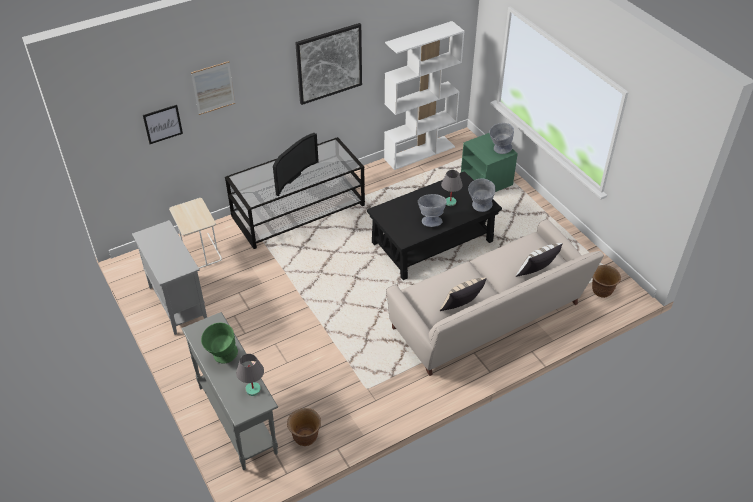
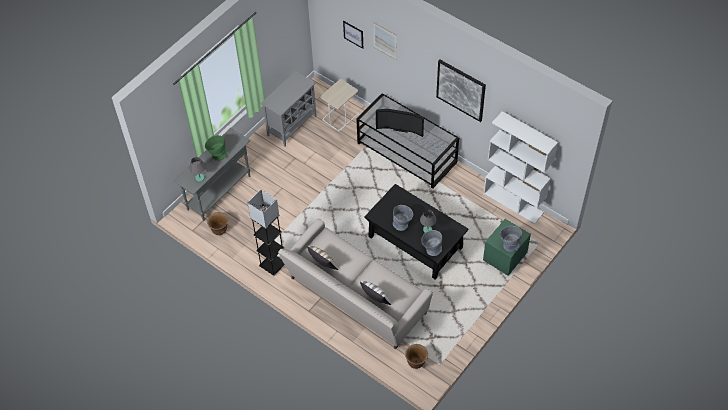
camera: 70 degrees right, 10 degrees up
(400, 390) = (273, 266): none -> grey floor lamp

